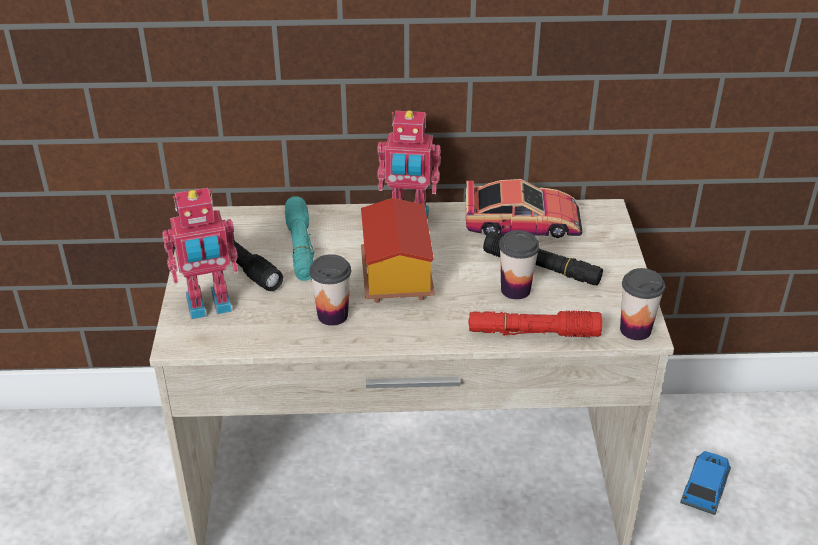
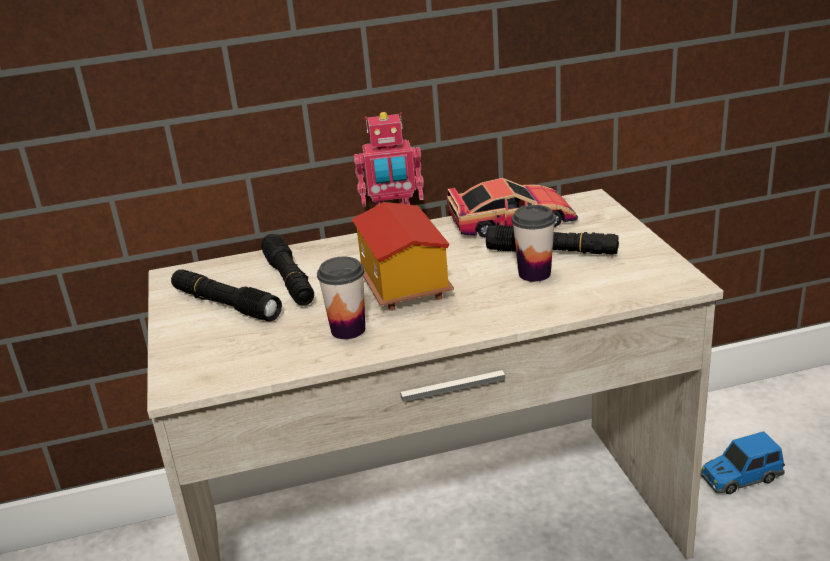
camera: 10 degrees left, 10 degrees down
(209, 306) = (204, 347): toy robot -> none
(300, 247) = (289, 280): turquoise flashlight -> black flashlight
(533, 332) = (572, 304): red flashlight -> none
(635, 330) = (675, 283): cup -> none
(705, 488) = (739, 477): toy car -> toy car turned 120 degrees counterclockwise

